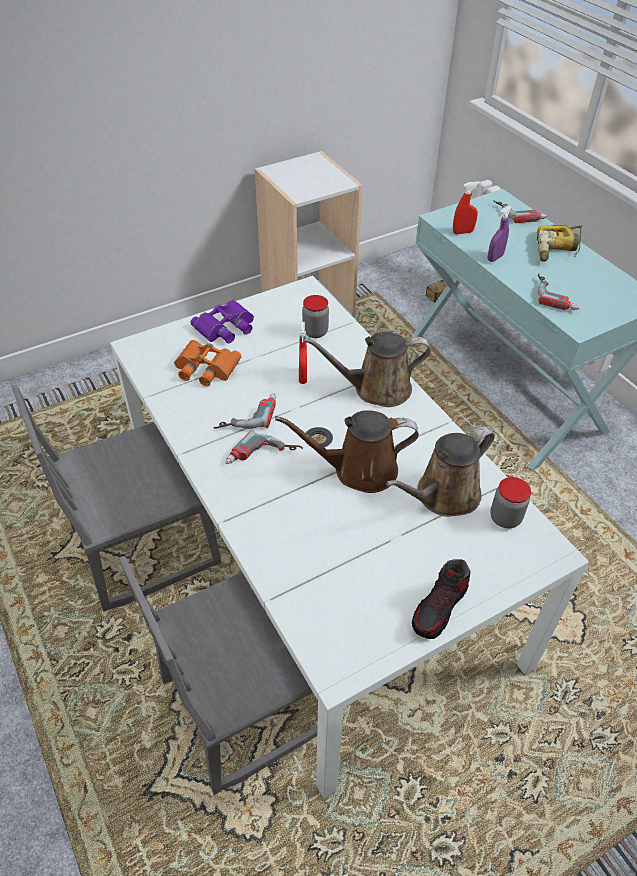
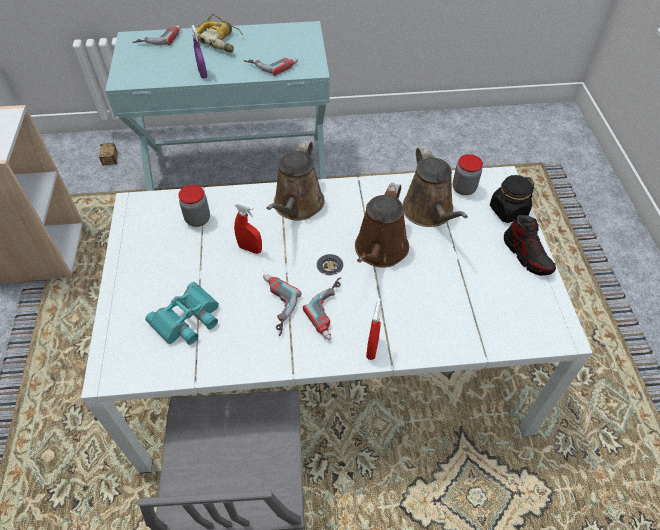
camera: 65 degrees left, 5 degrees up
(205, 368) = (188, 320): orange binoculars -> turquoise binoculars
(226, 327) = (140, 284): purple binoculars -> none
(249, 699) = (439, 459): grey chair -> none
(462, 232) = (154, 76): red spray bottle -> red spray bottle (372, 348)
(500, 572) = (508, 211): none -> black jar

